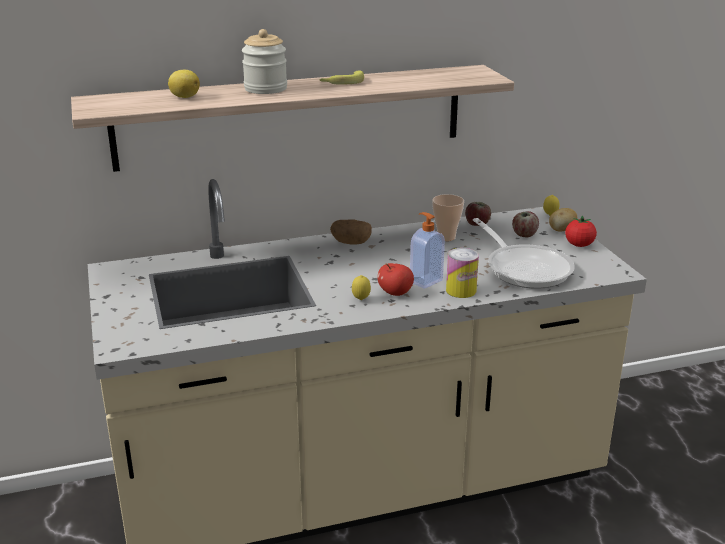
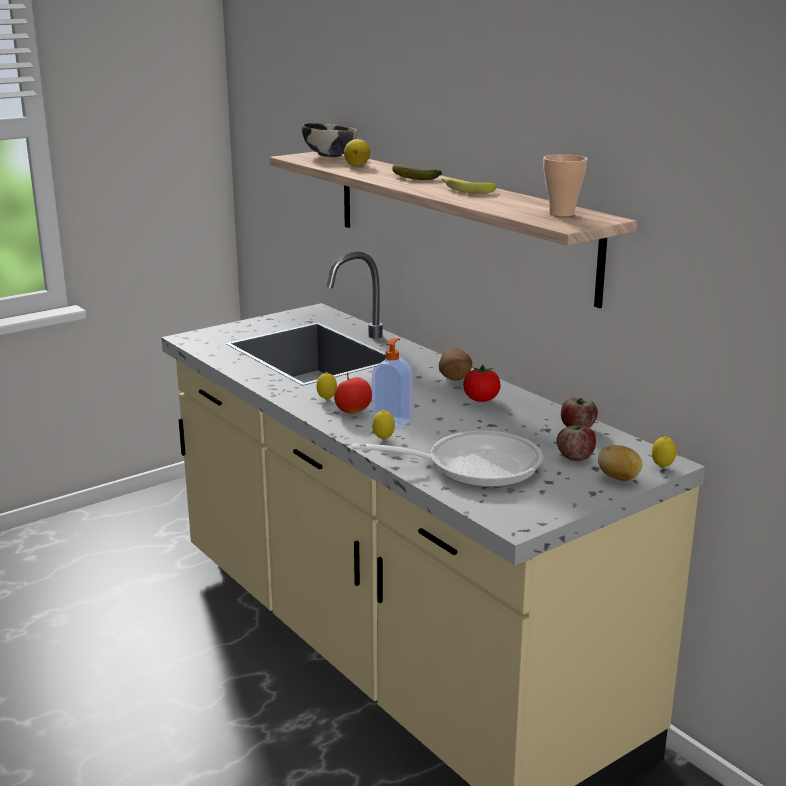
camera: 70 degrees right, 5 degrees down
(113, 99) = (329, 156): none -> bowl
(265, 89) = (411, 177): jar -> banana
(446, 237) = (519, 417): cup -> cup (561, 214)
(461, 290) = (383, 439): can -> lemon
(525, 268) = (473, 466): frying pan -> frying pan turned 135 degrees counterclockwise
(579, 245) = (581, 493): tomato -> tomato (481, 400)

